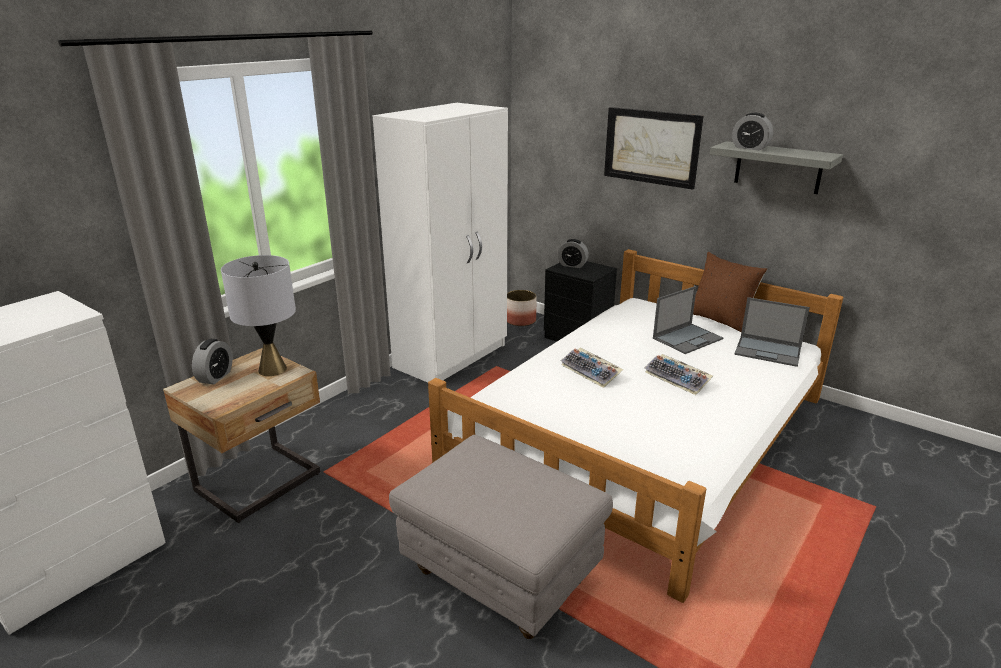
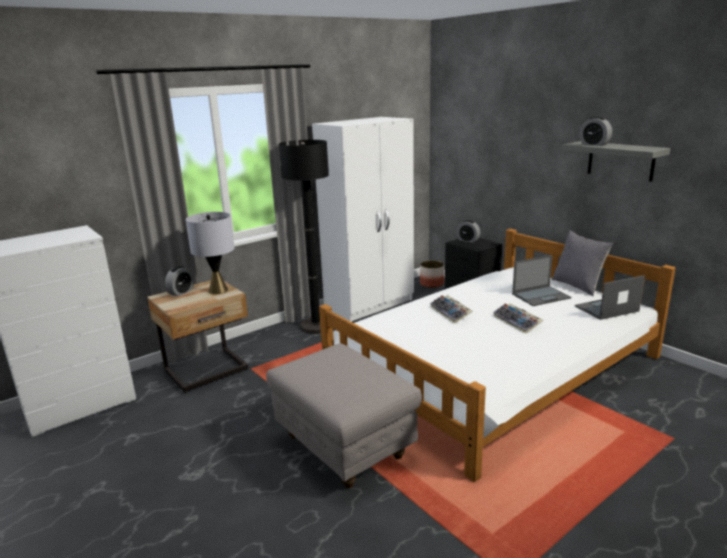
camera: 15 degrees right, 5 degrees down
(392, 396) = (316, 327): none -> black floor lamp
(651, 147) = (526, 147): picture -> none
(721, 320) = (578, 286): brown pillow -> grey pillow
(768, 351) = (606, 309): laptop -> laptop turned 120 degrees clockwise

